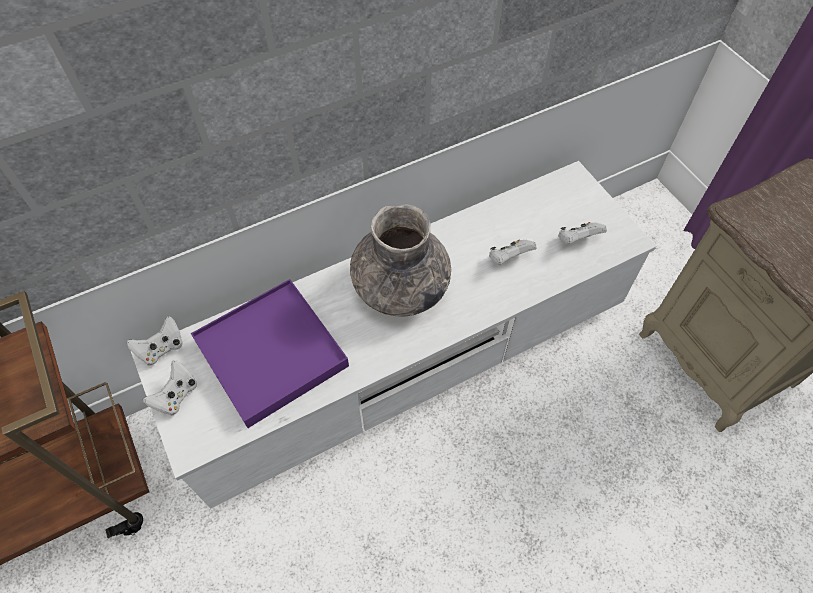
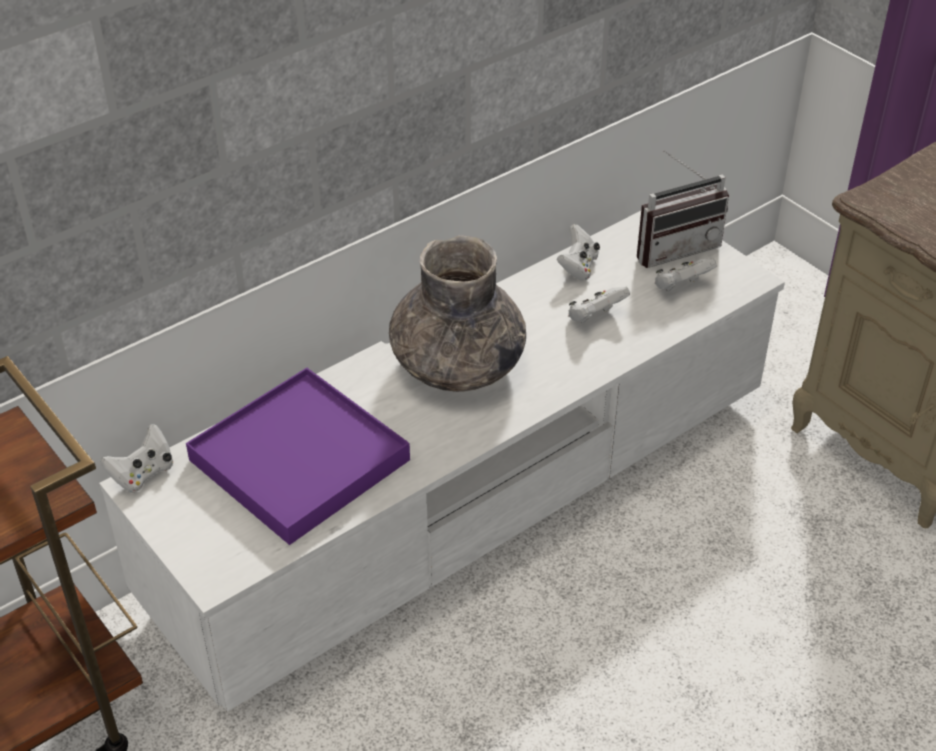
camera: 10 degrees left, 15 degrees down
(176, 395) = (179, 523): white game controller -> white game controller (578, 267)
(579, 204) = (674, 247): none -> radio

